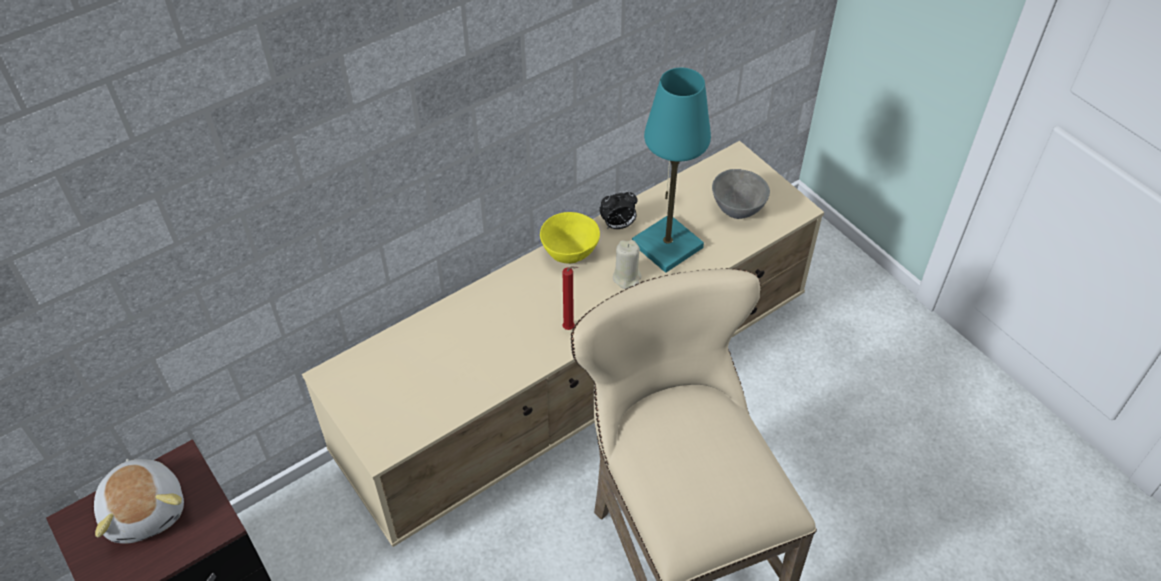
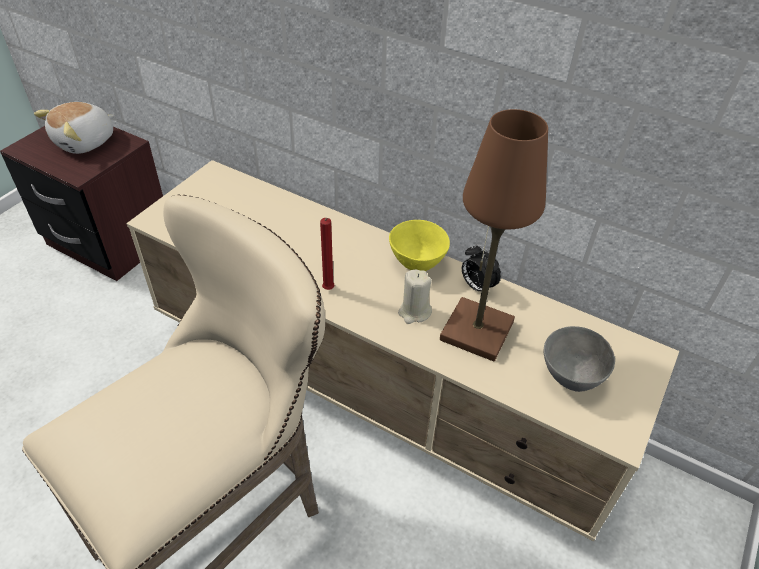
camera: 65 degrees right, 5 degrees down
(667, 246) = (476, 331): turquoise table lamp -> brown table lamp

